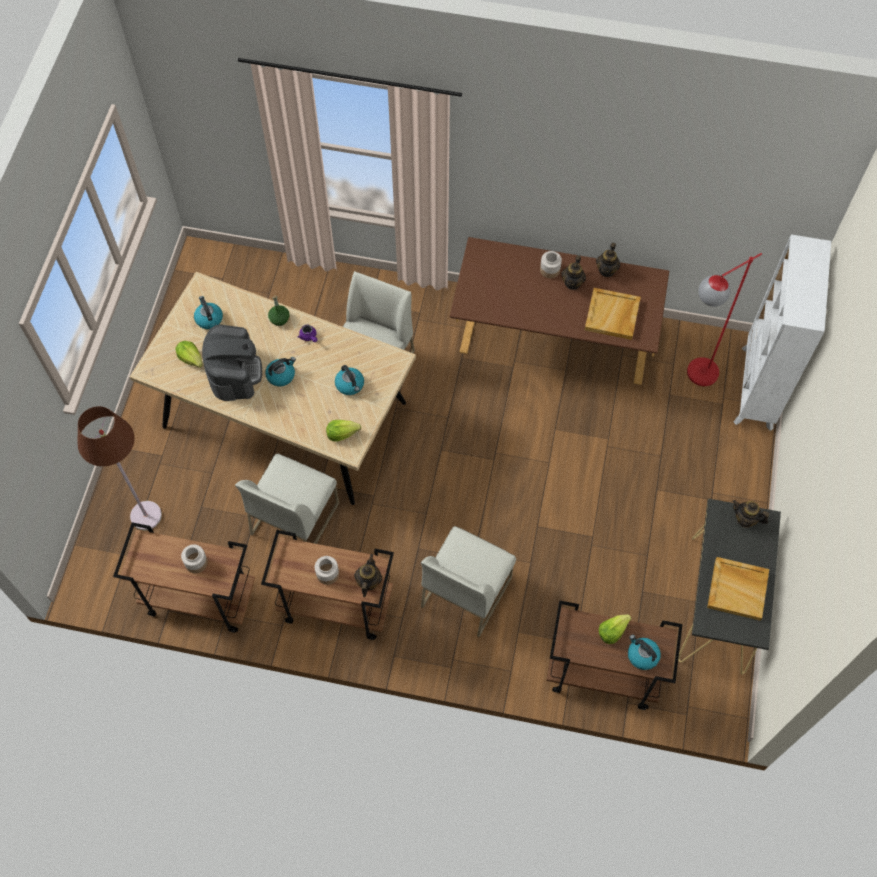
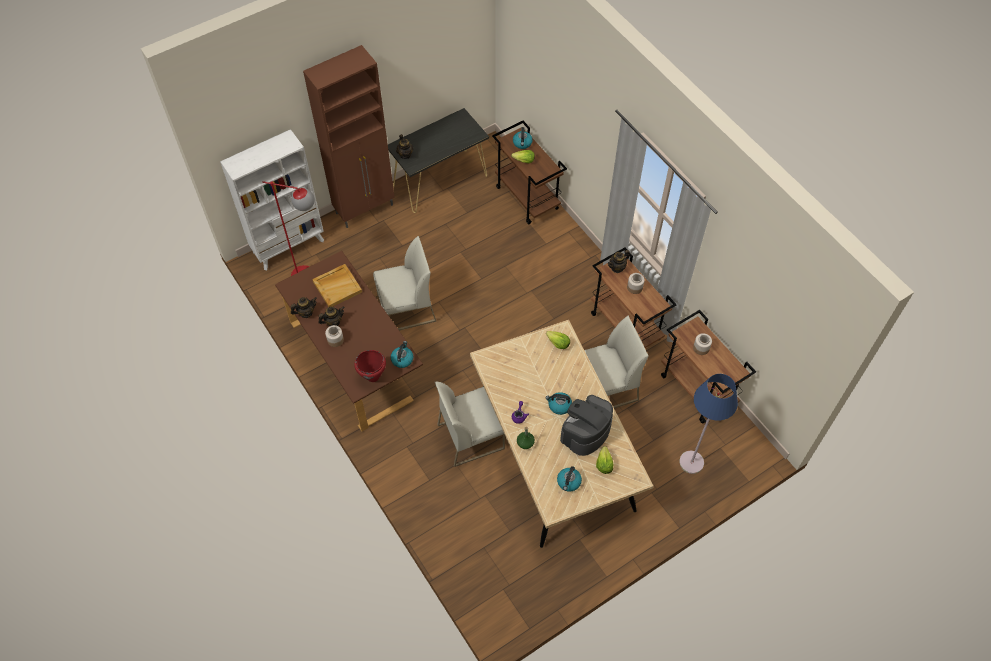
camera: 135 degrees left, 5 degrees down
(146, 515) = (691, 462): brown floor lamp -> blue floor lamp
(350, 385) = (525, 366): kettle -> kettle (402, 359)
(466, 591) = (551, 279): white chair -> white chair (406, 309)
(477, 268) = (373, 377): none -> red cooking pot
(738, 589) = (446, 135): beige tray -> none
(744, 495) = (365, 209): none -> brown cabinet

